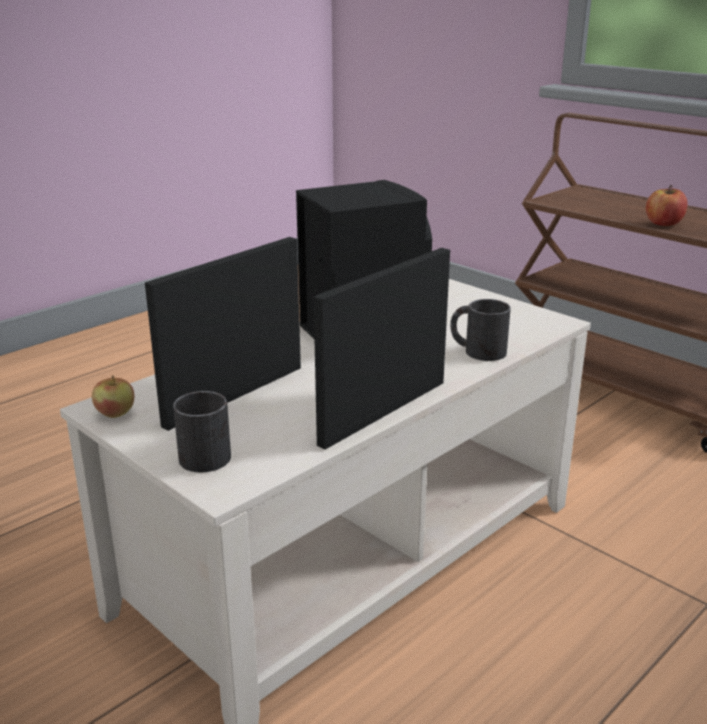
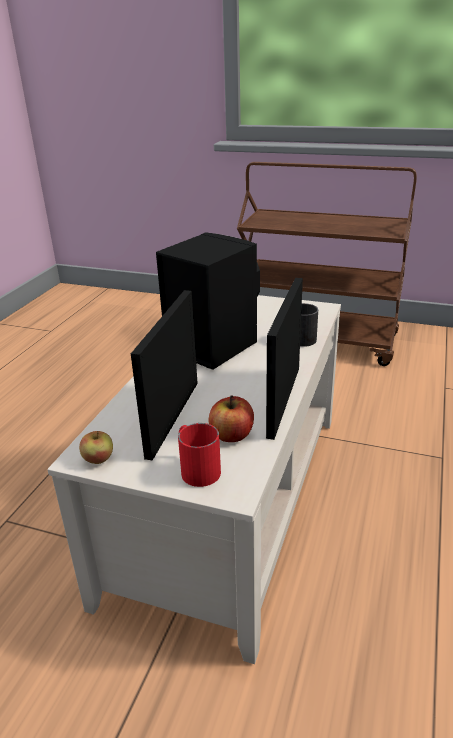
camera: 25 degrees left, 5 degrees up
(205, 452) = (196, 468): black mug -> red mug
(663, 223) = (335, 228): apple -> apple (232, 435)

